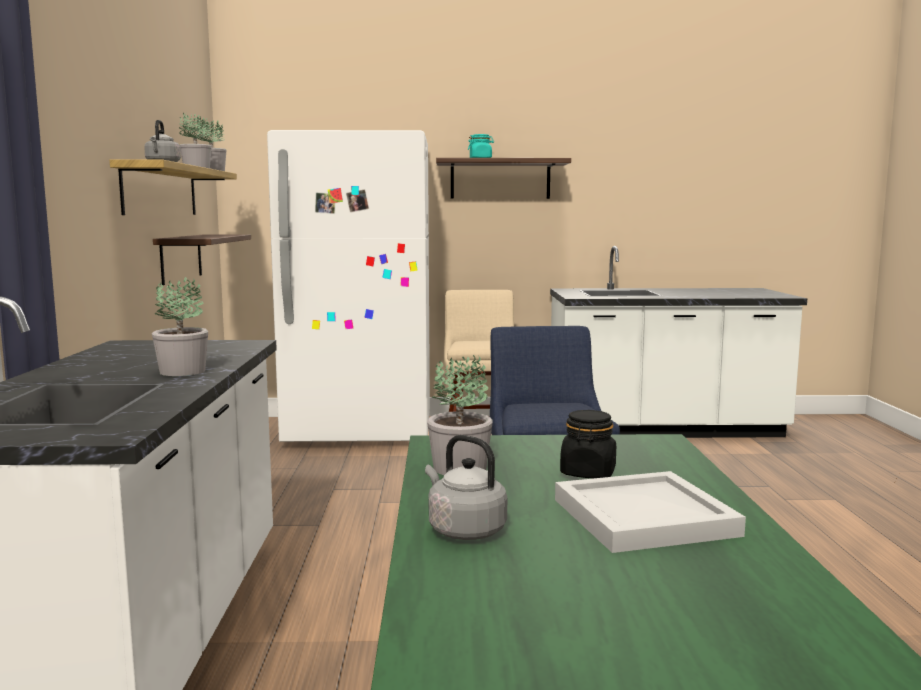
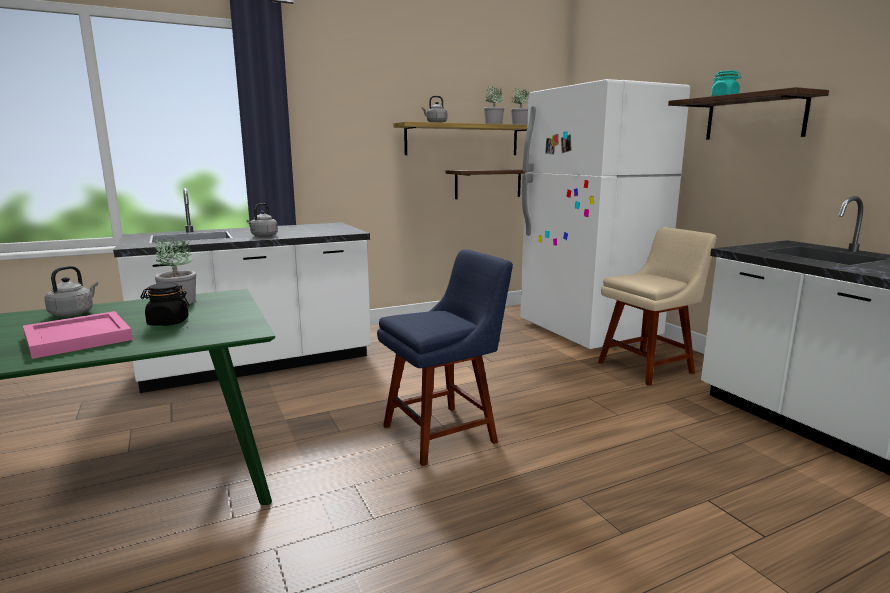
camera: 65 degrees right, 5 degrees up
(183, 371) = (263, 236): potted plant -> grey kettle
(643, 518) = (76, 338): white tray -> pink tray

